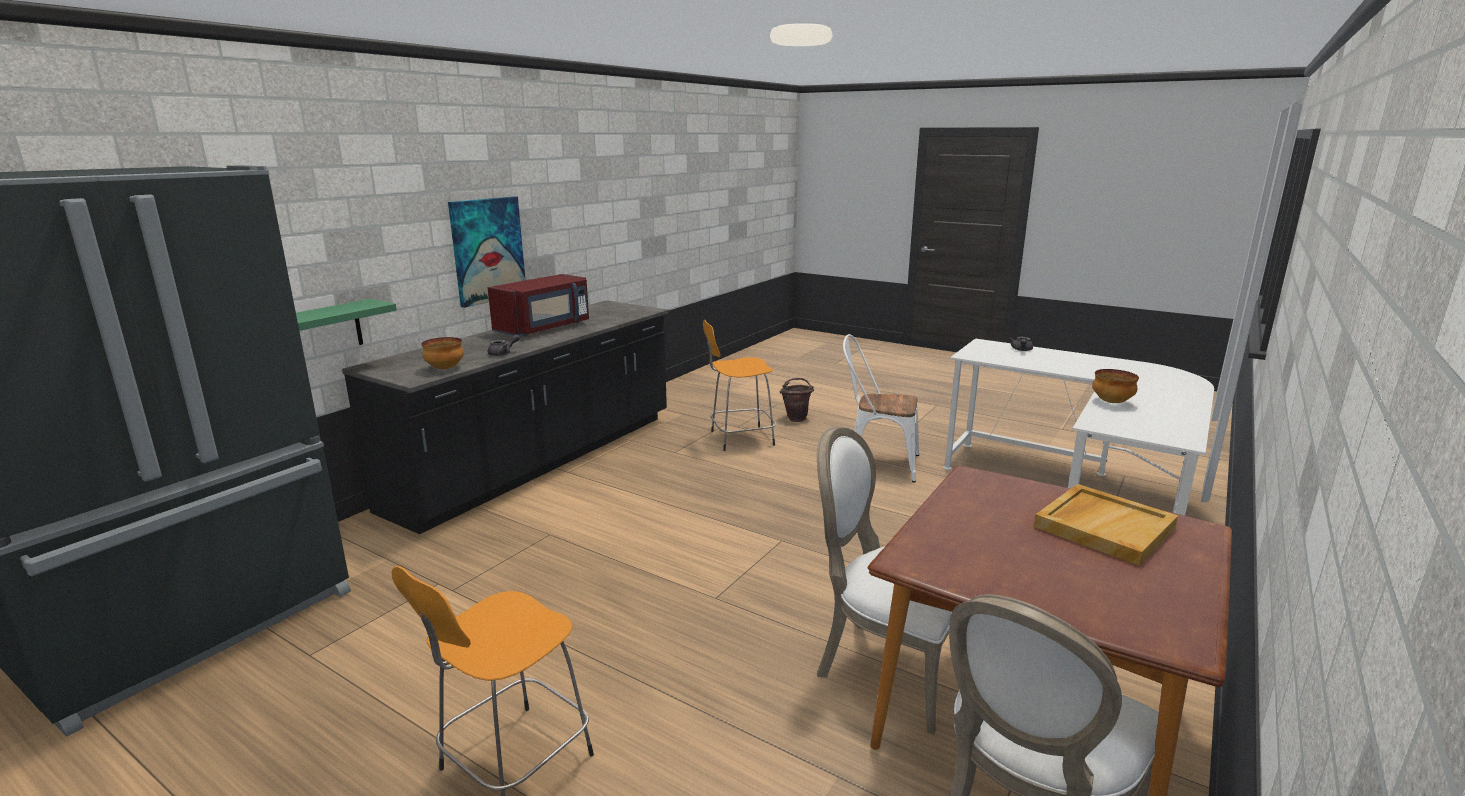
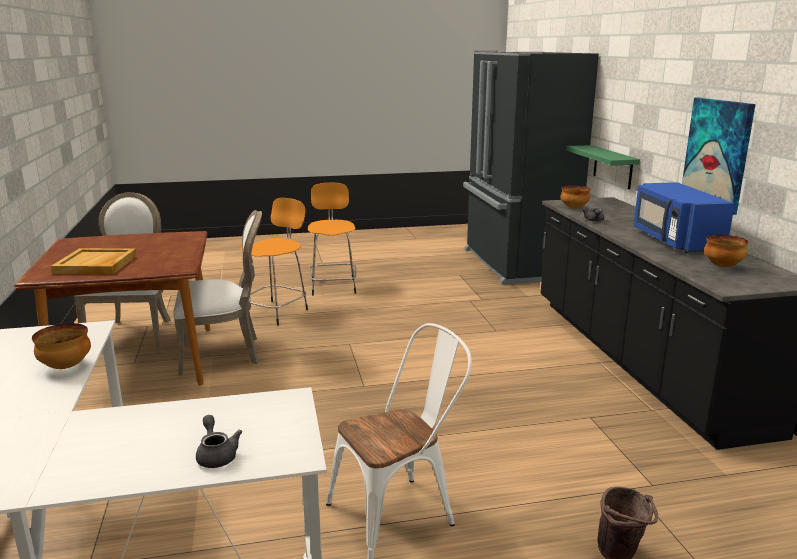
camera: 135 degrees right, 0 degrees up
(545, 328) = (675, 241): red microwave -> blue microwave
(600, 314) = (723, 266): none -> bowl
(739, 438) = (588, 468): orange stool -> orange stool (276, 312)

